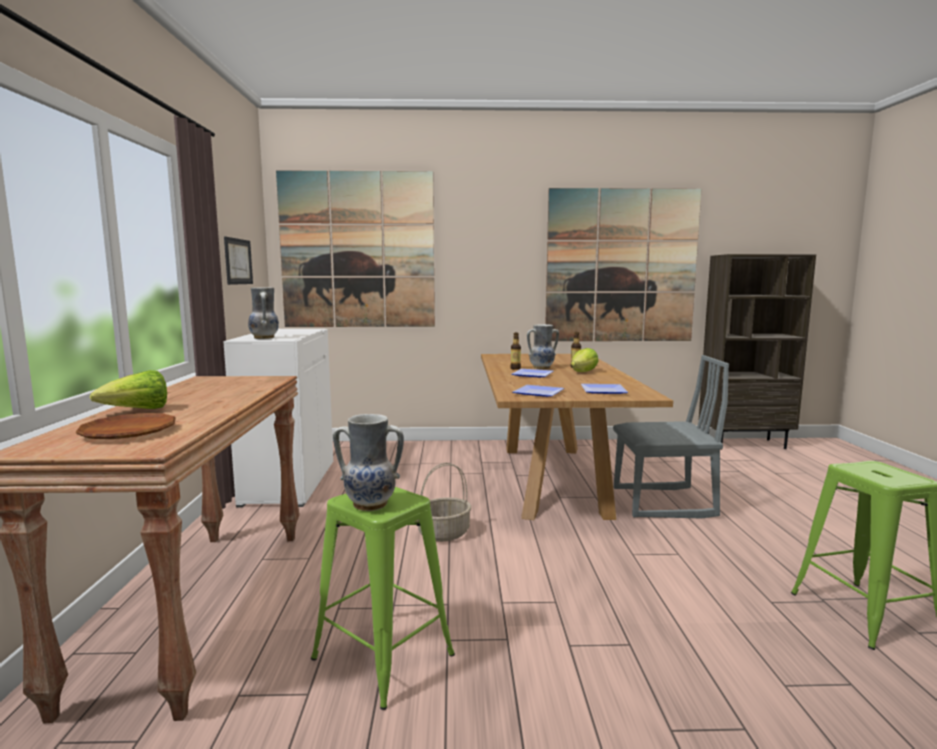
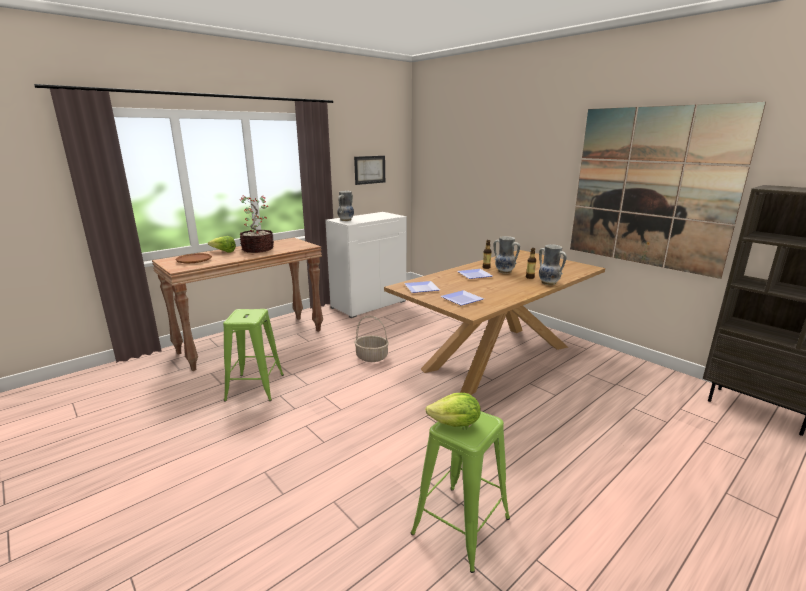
camera: 50 degrees right, 10 degrees up
(201, 396) = (257, 249): none -> potted plant
(357, 250) = (454, 161): picture -> none
(370, 504) = (238, 316): vase -> vase (549, 283)
(584, 372) = (517, 283): lettuce -> lettuce (455, 424)
(663, 503) = (525, 405): grey chair -> none

